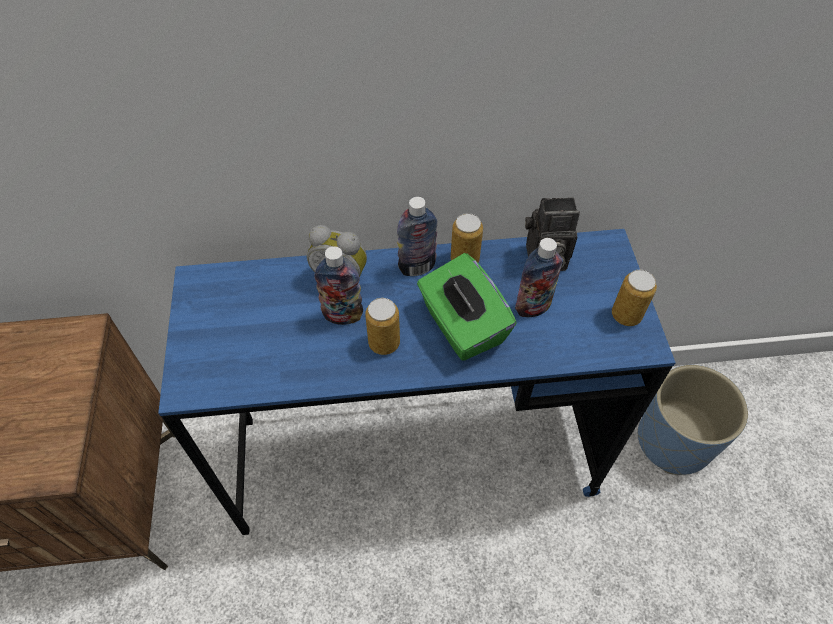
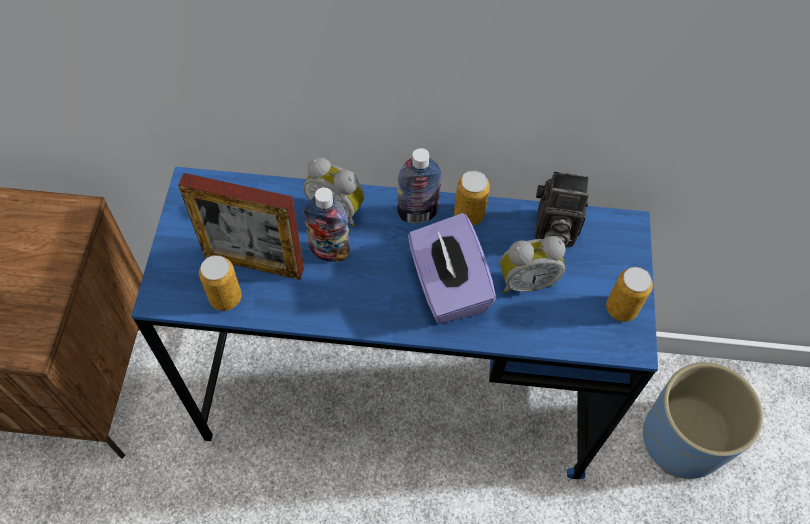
camera: 10 degrees right, 5 degrees up
(272, 339) = (254, 263): none -> picture frame
(384, 343) = (364, 289): can -> can (225, 298)
(462, 326) = (447, 286): green tissue box -> purple tissue box
(532, 307) = (525, 280): bottle -> alarm clock

